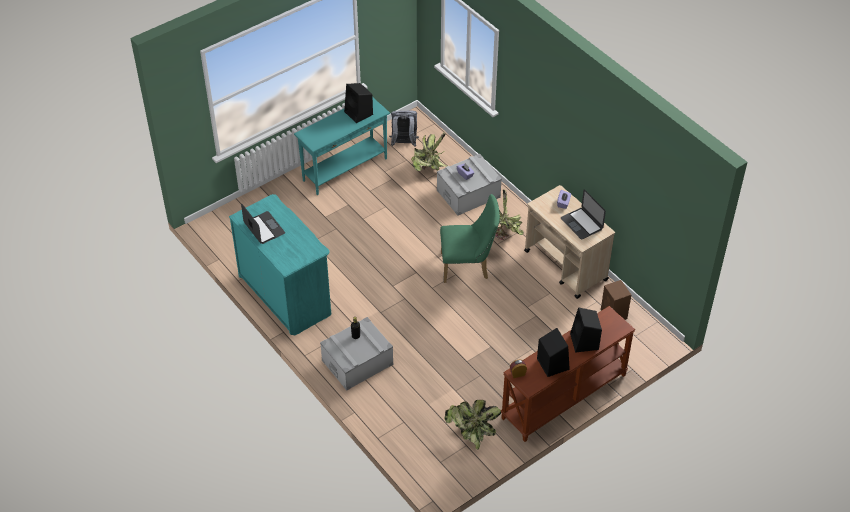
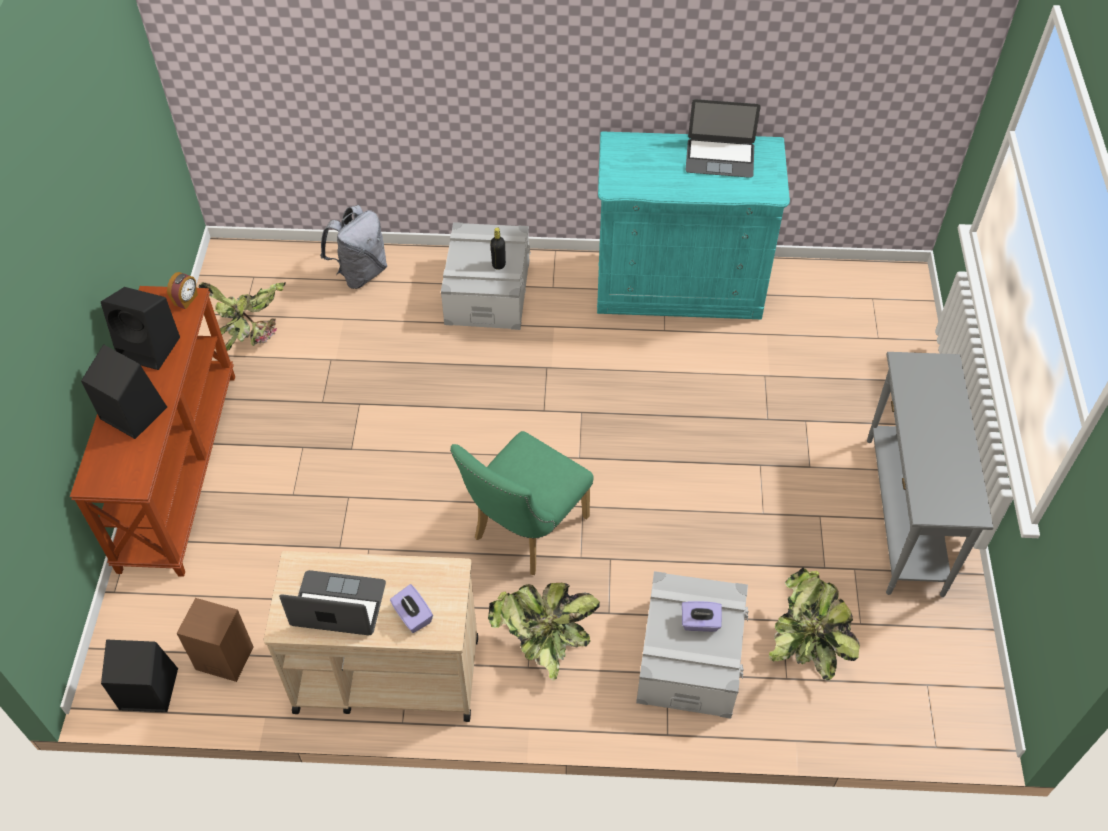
camera: 130 degrees right, 5 degrees up
(345, 169) = (905, 516): turquoise console table -> grey console table
(359, 113) = (945, 474): black speaker -> black speaker (147, 689)
(404, 143) = (911, 650): grey backpack -> grey backpack (360, 273)

